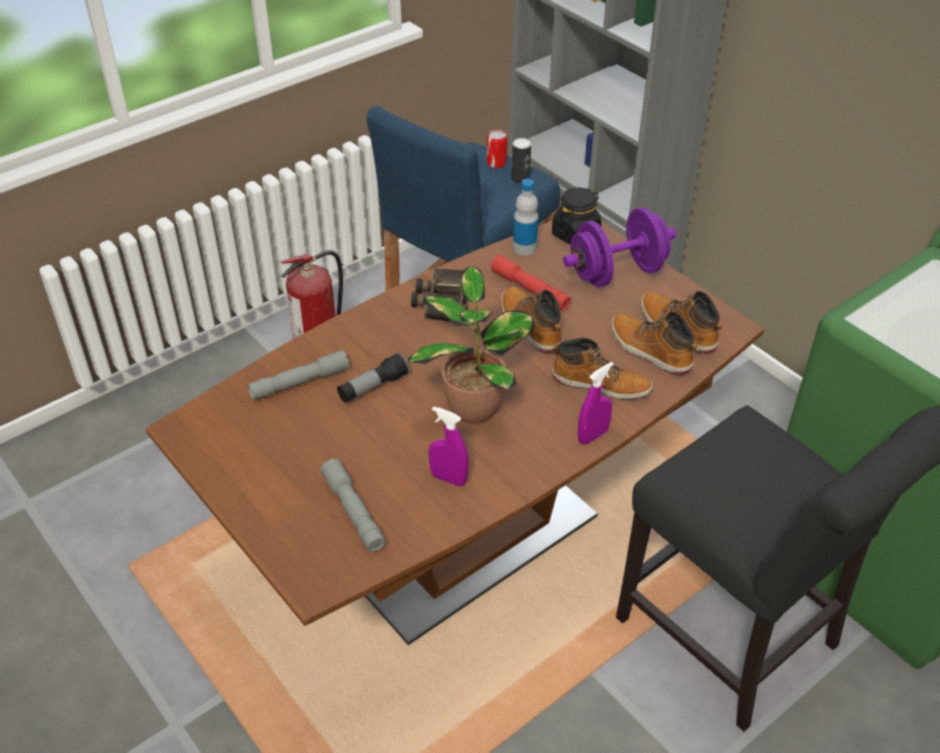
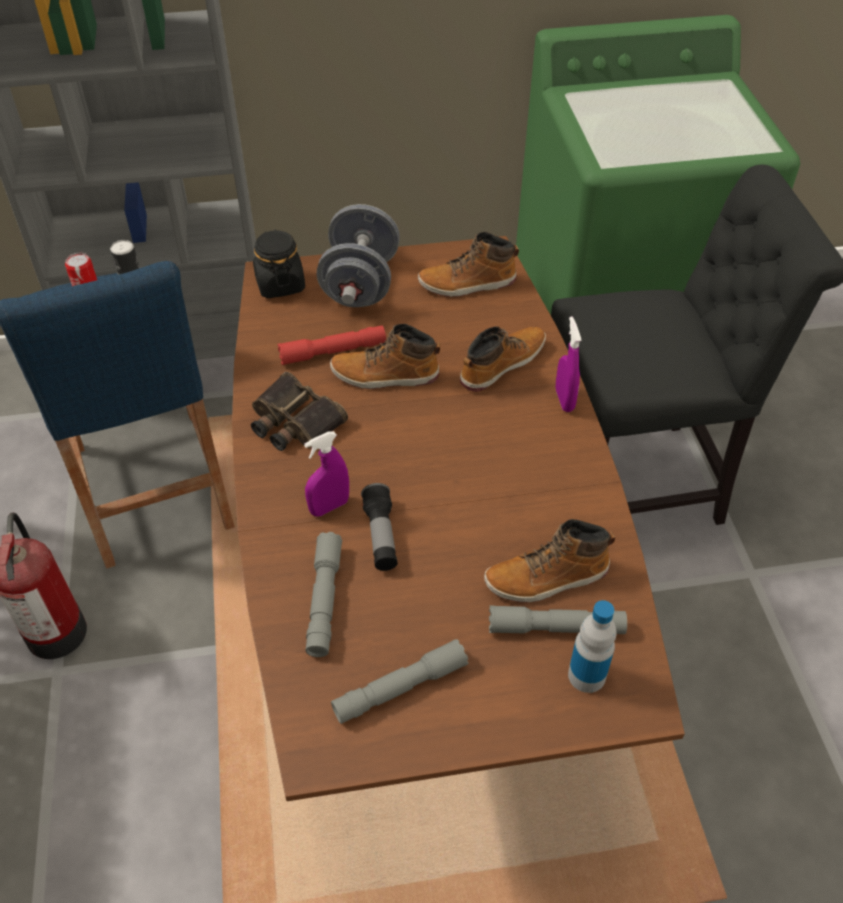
camera: 60 degrees left, 5 degrees up
(252, 448) = (400, 688): none -> grey flashlight
(448, 479) = (555, 529): purple spray bottle -> purple spray bottle (329, 507)
(473, 405) = (466, 466): potted plant -> none
(524, 248) = (266, 327): bottle -> bottle (586, 675)
(617, 273) = (360, 284): purple dumbbell -> grey dumbbell
(649, 350) = (482, 313): boot -> boot (547, 578)

